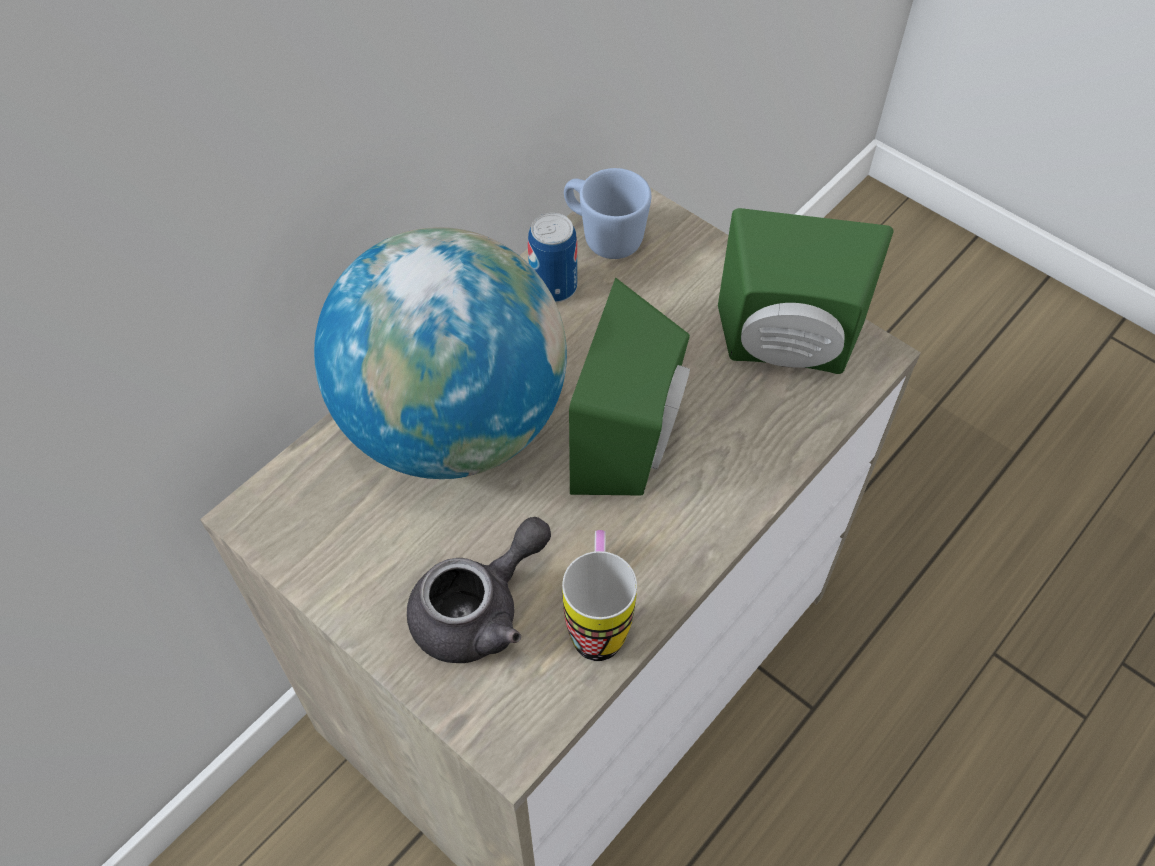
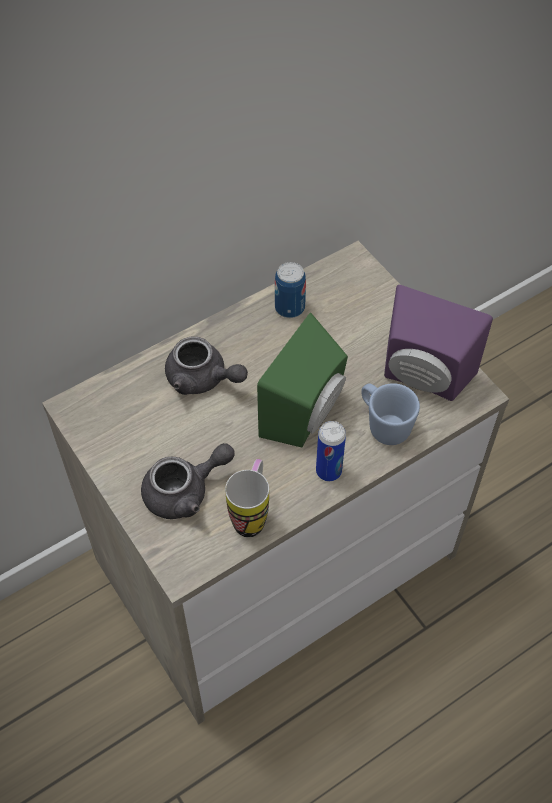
camera: 15 degrees right, 0 degrees up
(453, 424) = (202, 379): globe -> grey teapot
(603, 237) = (331, 282): blue mug -> blue mug (383, 425)
(695, 523) = (328, 471): none -> can
(786, 351) = (422, 379): green speaker -> purple speaker

